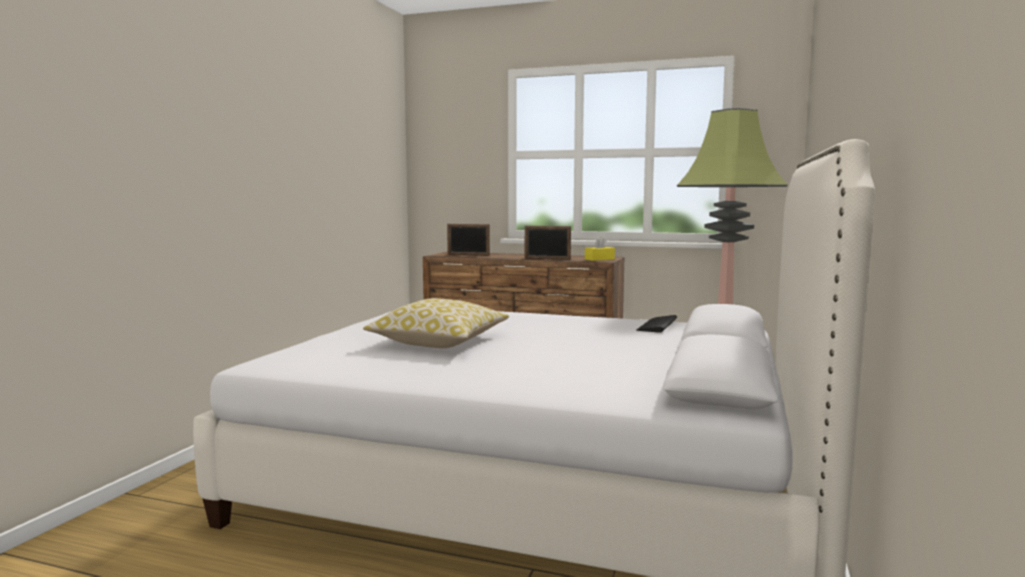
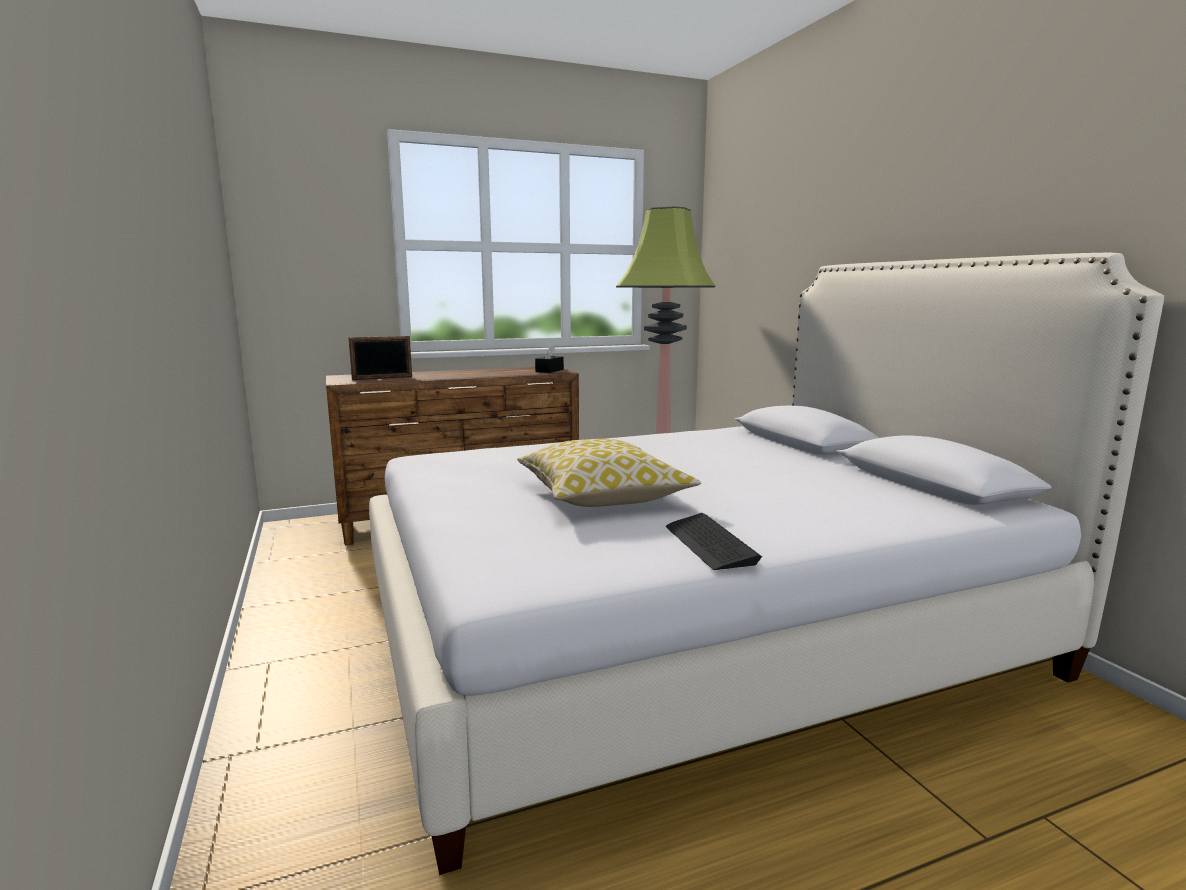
camera: 40 degrees left, 5 degrees up
(547, 259) = (497, 375): picture frame -> none
(599, 259) = (549, 370): yellow tissue box -> black tissue box
(657, 325) = (716, 435): keyboard -> keyboard (709, 543)

